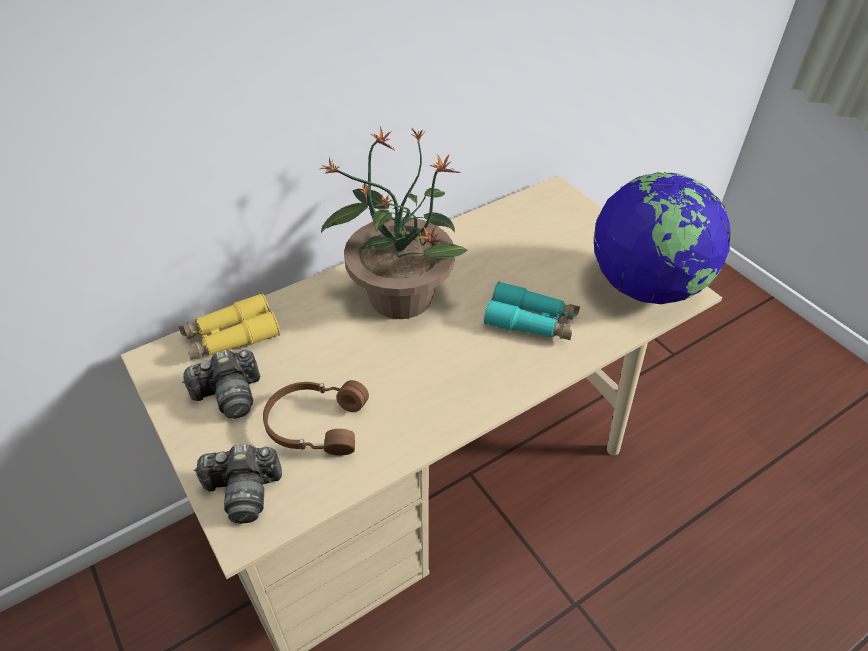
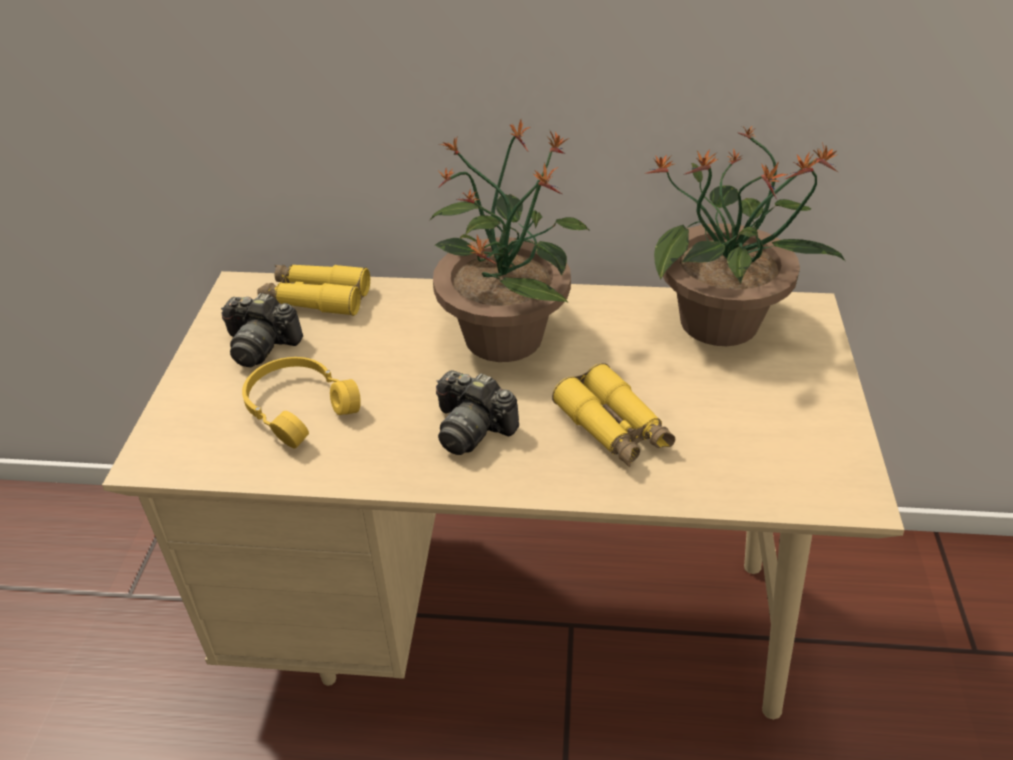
camera: 40 degrees right, 5 degrees down
(244, 491) = (185, 428): camera -> camera (472, 429)
(315, 423) = (299, 407): brown headphones -> yellow headphones
(520, 222) = (722, 323): none -> potted plant
(531, 321) = (613, 428): turquoise binoculars -> yellow binoculars
(646, 286) = (805, 463): globe -> none

